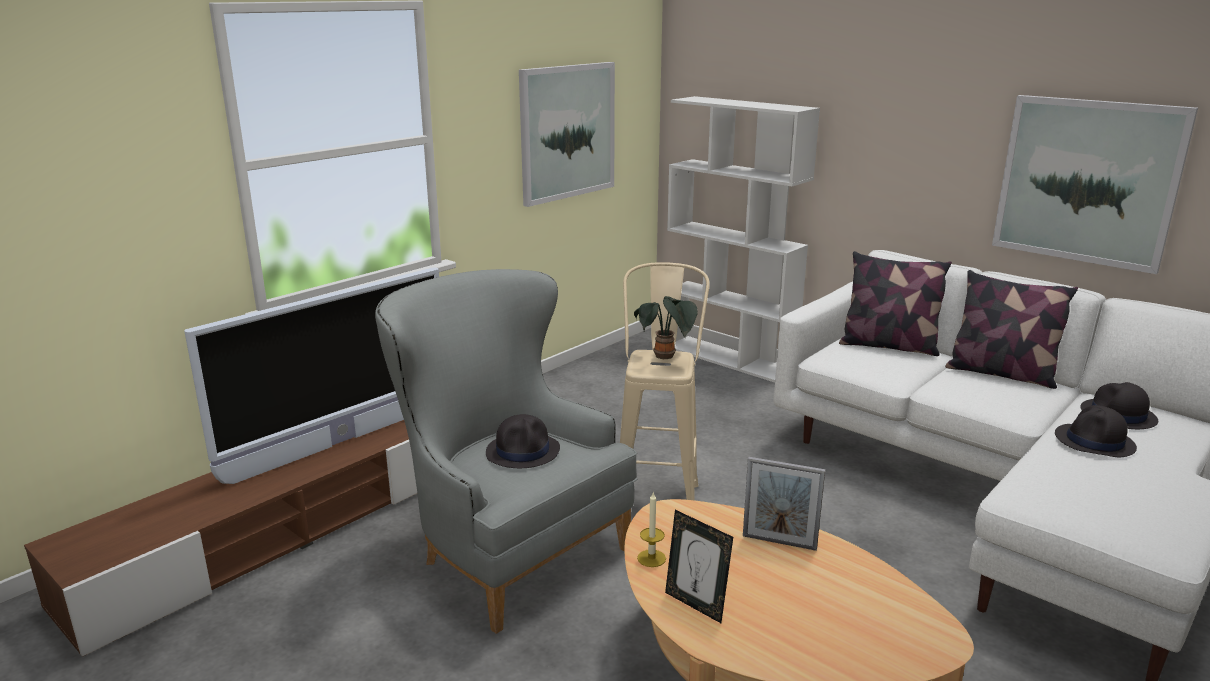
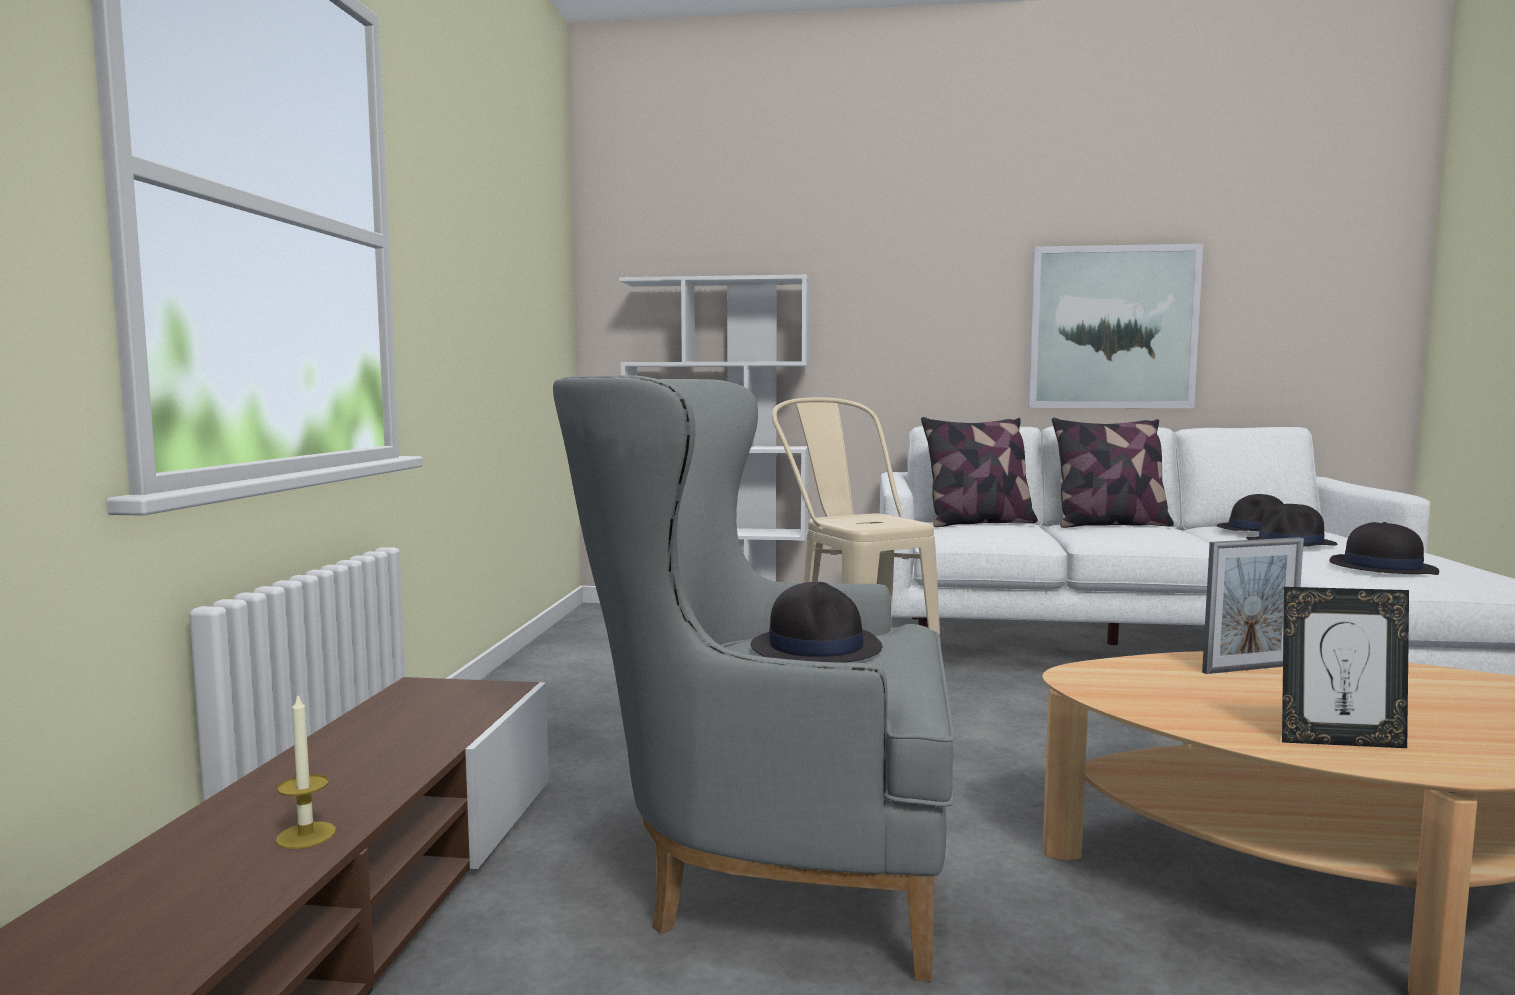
camera: 35 degrees left, 15 degrees down
(342, 442) = (356, 760): television -> none
(567, 132) = (510, 300): picture -> none
(651, 558) = (1181, 718): candle -> candle (306, 835)
(666, 357) = (864, 518): potted plant -> none
(1083, 494) = (1381, 567): none -> black hat

